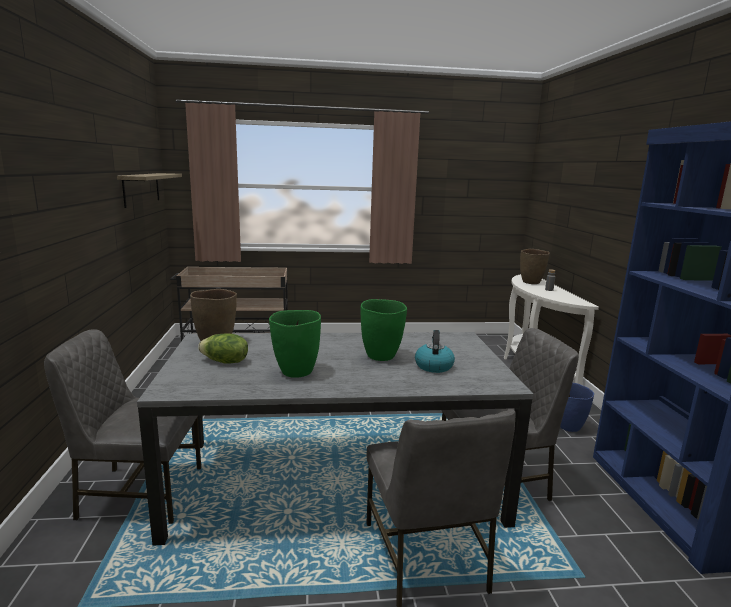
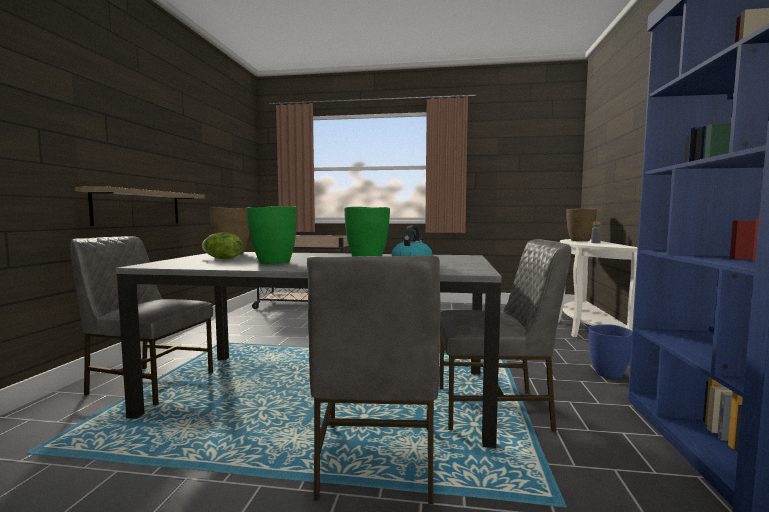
camera: 15 degrees right, 10 degrees down
(141, 189) = (232, 165): shelf -> shelf (138, 207)

